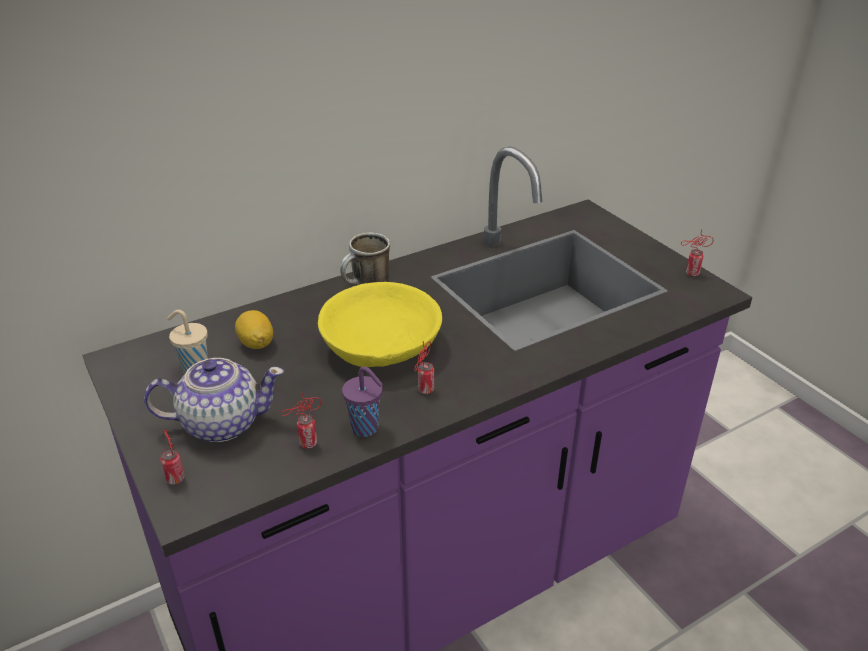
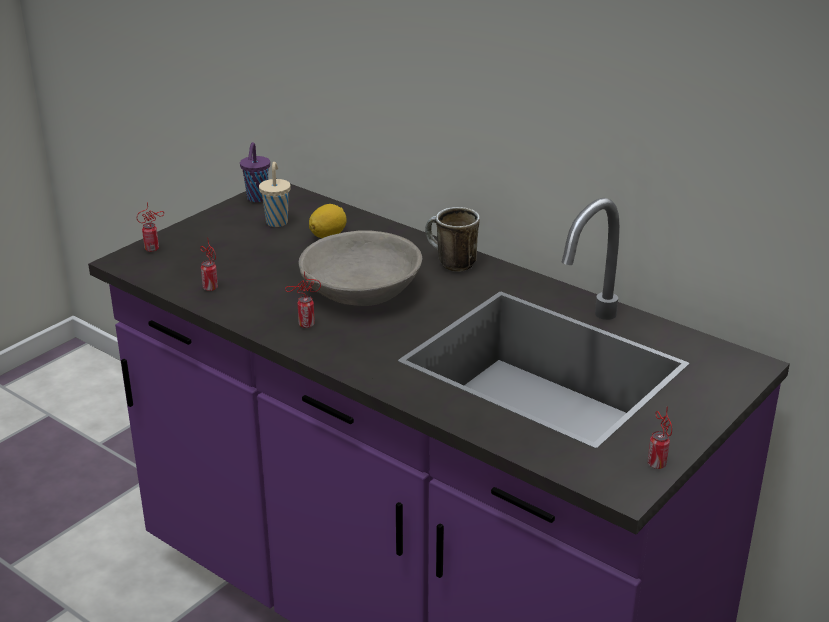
camera: 70 degrees right, 5 degrees down
(221, 423) = (219, 248): teapot -> none
(366, 428) = (240, 308): purple cup -> purple cup (257, 199)
(381, 345) = (361, 290): yellow bowl -> grey bowl

